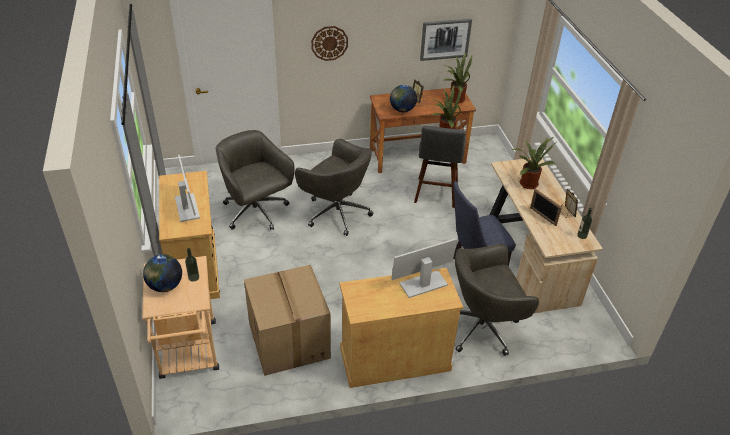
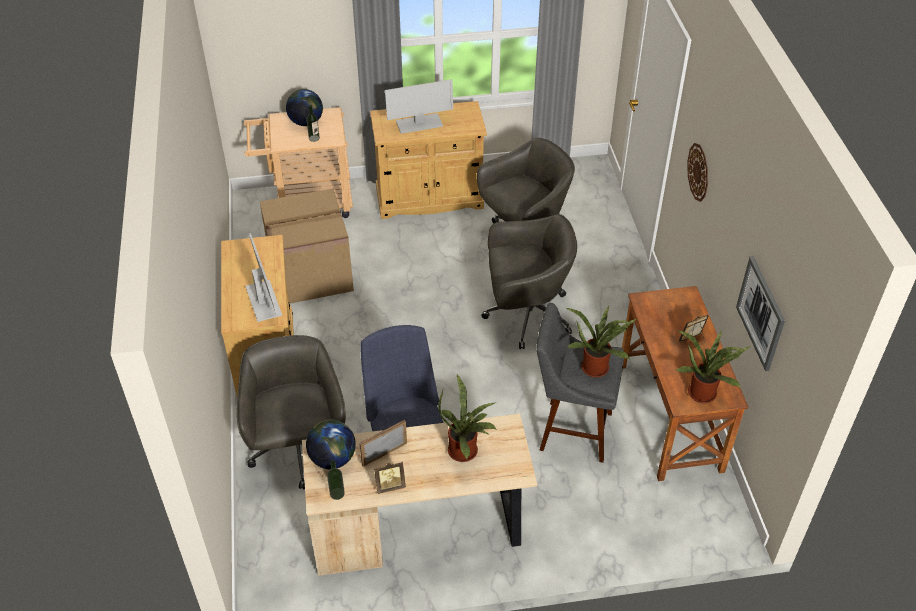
camera: 95 degrees right, 5 degrees up
(336, 212) = (525, 315): grey office chair -> grey office chair turned 135 degrees counterclockwise
(402, 110) = (657, 320): globe -> globe (332, 458)

